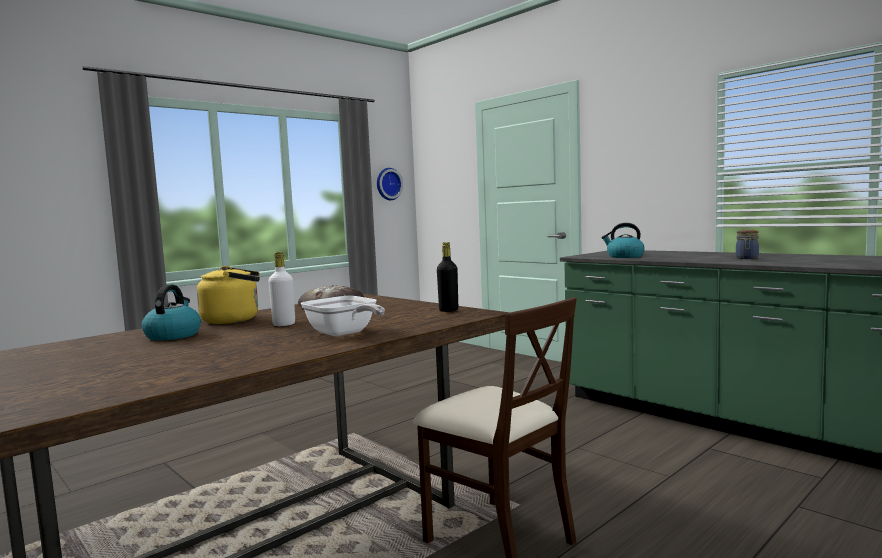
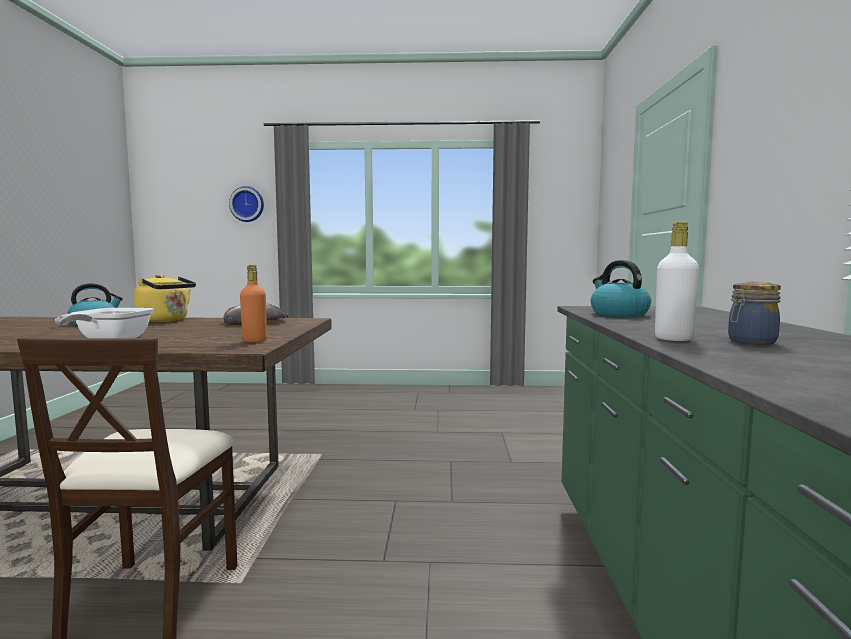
camera: 45 degrees right, 0 degrees up
(284, 324) = (150, 328): white bottle -> white bottle (673, 339)
(388, 184) = (558, 213): wall clock -> wall clock (247, 204)
(448, 310) = (254, 341): black bottle -> orange bottle

